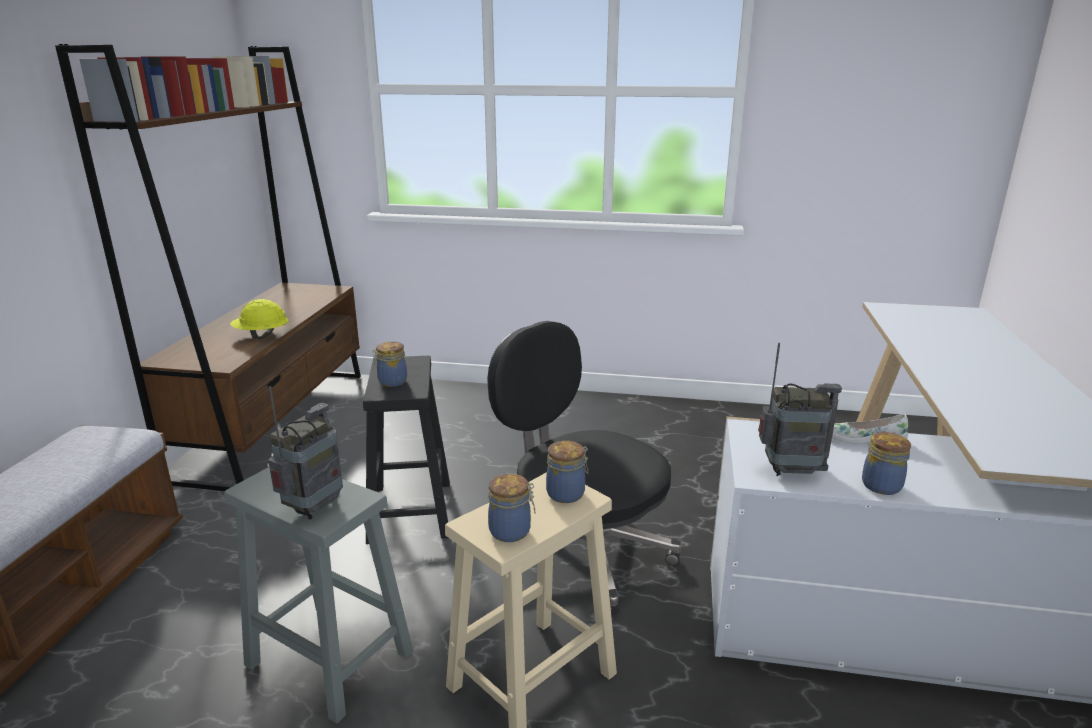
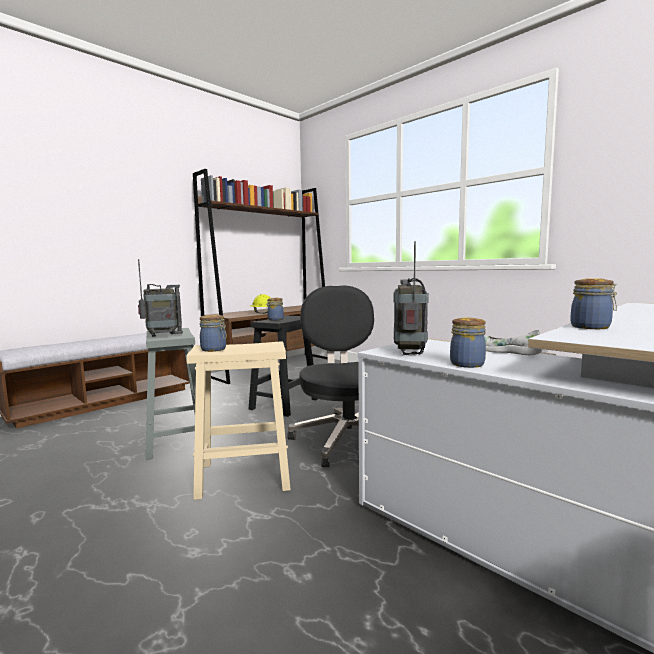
camera: 35 degrees right, 15 degrees down
(567, 493) = (267, 346): jar -> jar (592, 327)
(791, 472) = (410, 353): radio -> radio turned 120 degrees counterclockwise

